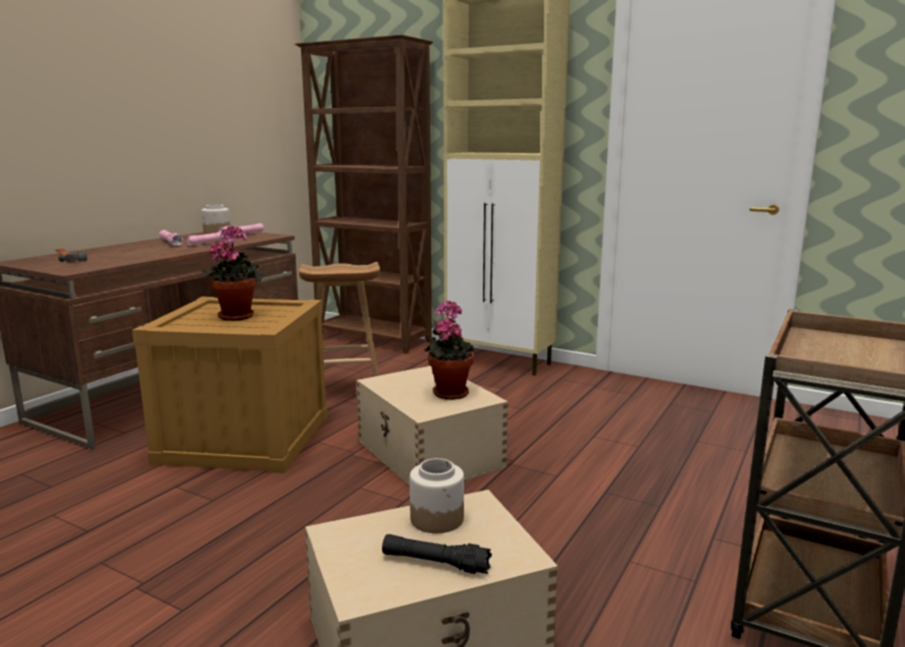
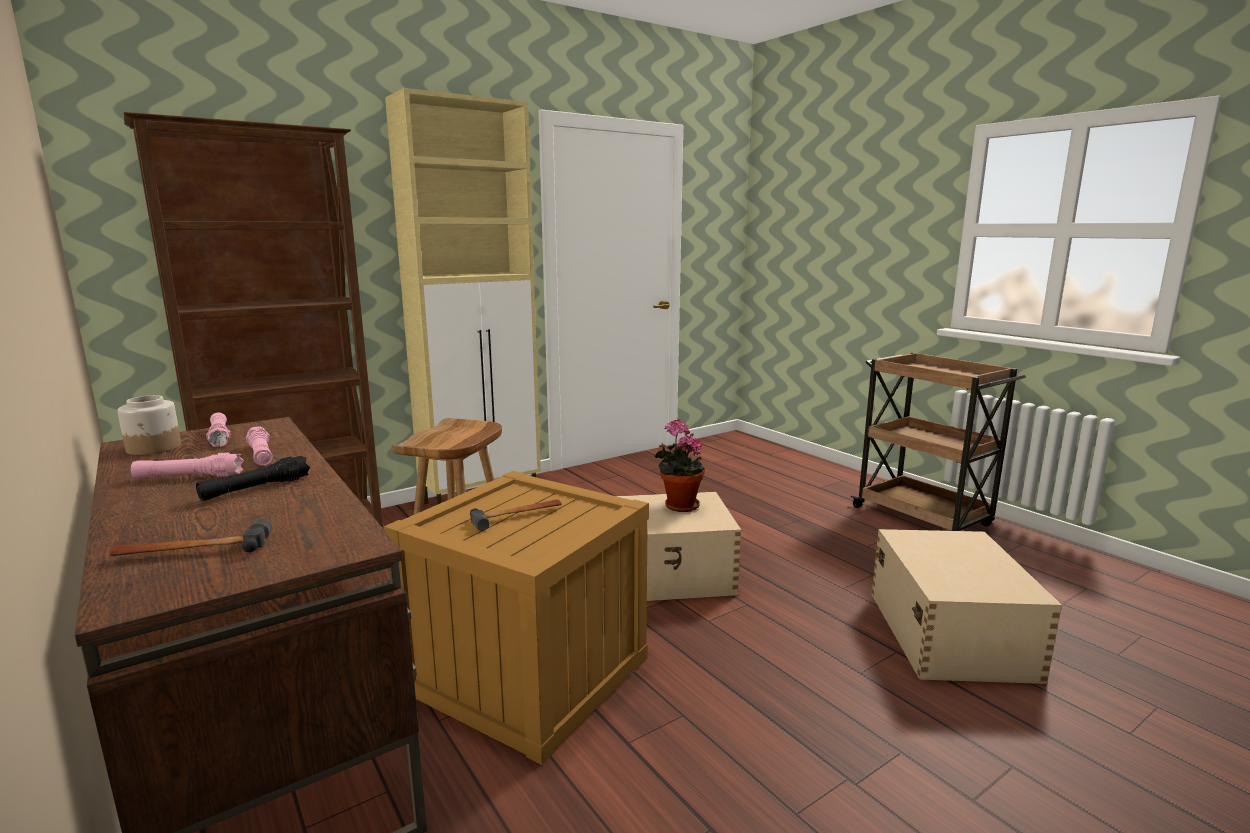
camera: 65 degrees left, 0 degrees up
(237, 315) = (517, 516): potted plant -> hammer
(435, 563) = (985, 563): black flashlight -> black flashlight (256, 488)
(437, 518) = (922, 552): jar -> none

